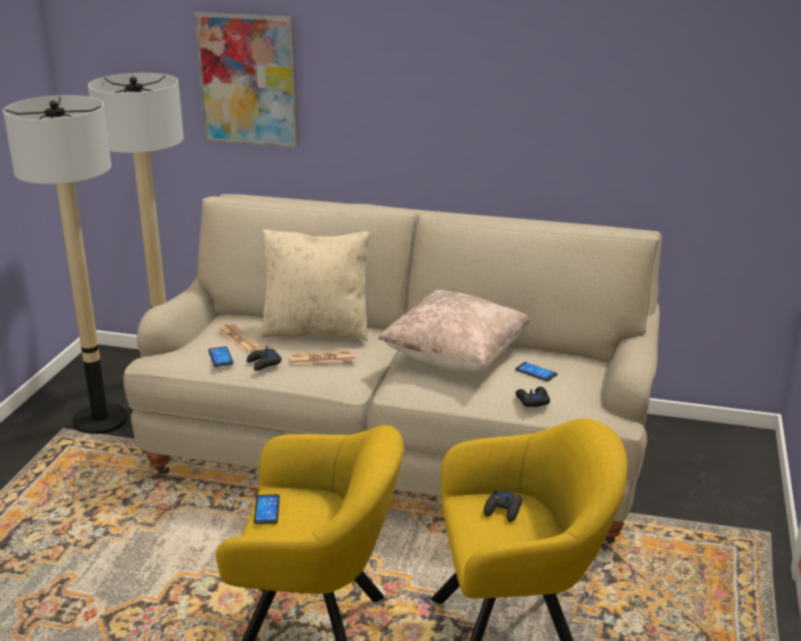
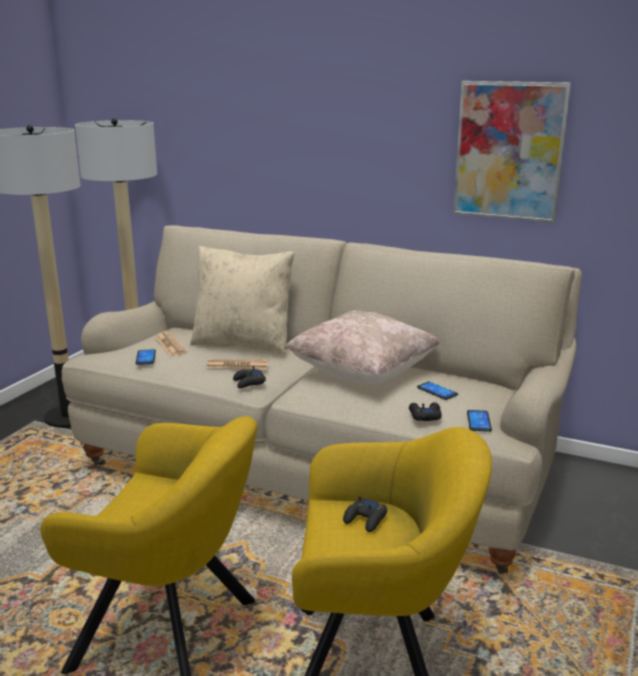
camera: 10 degrees right, 5 degrees down
(248, 80) = (214, 125): picture -> picture (509, 151)
(264, 363) = (181, 365): black game controller -> black game controller (249, 382)
(267, 510) = (127, 494): phone -> phone (478, 421)

